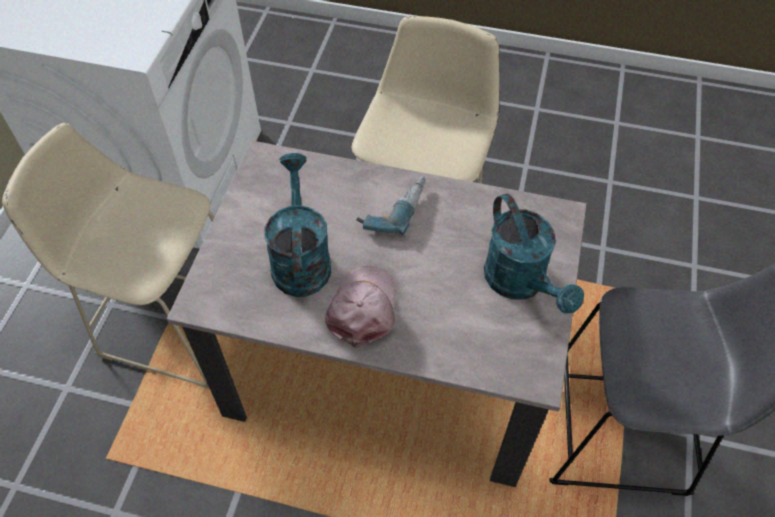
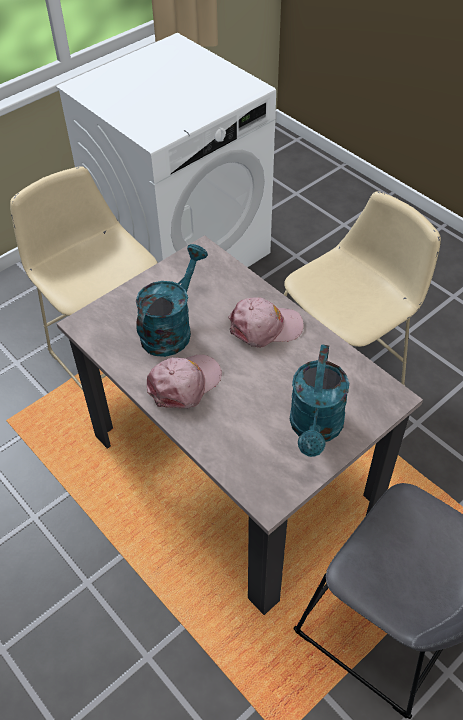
camera: 35 degrees right, 5 degrees down
(393, 207) = (265, 327): power drill -> pink cap

